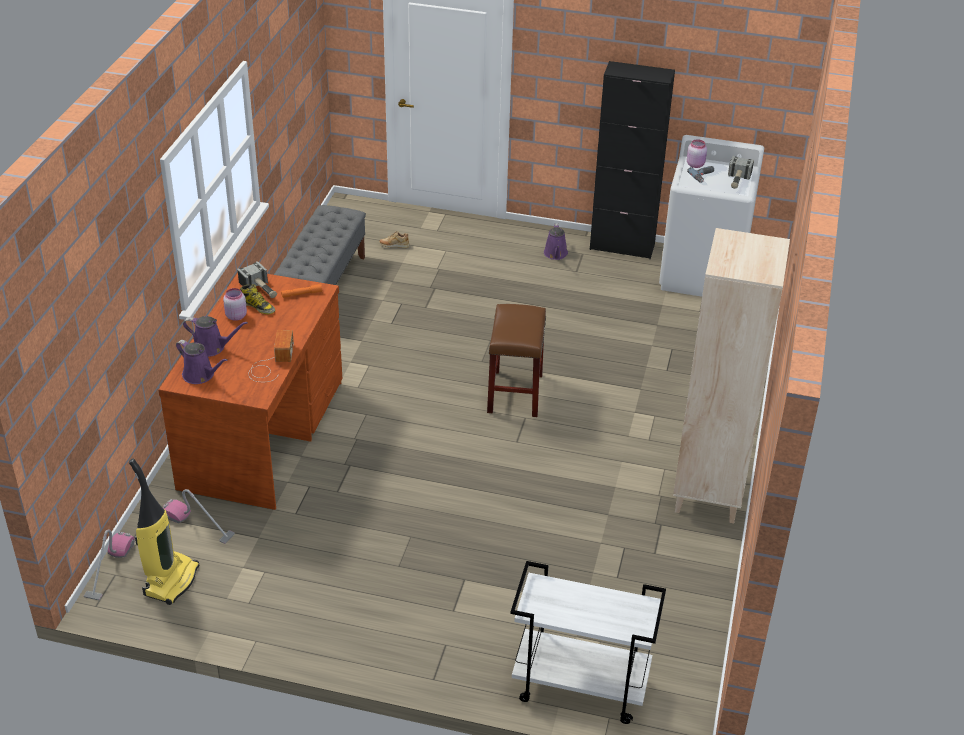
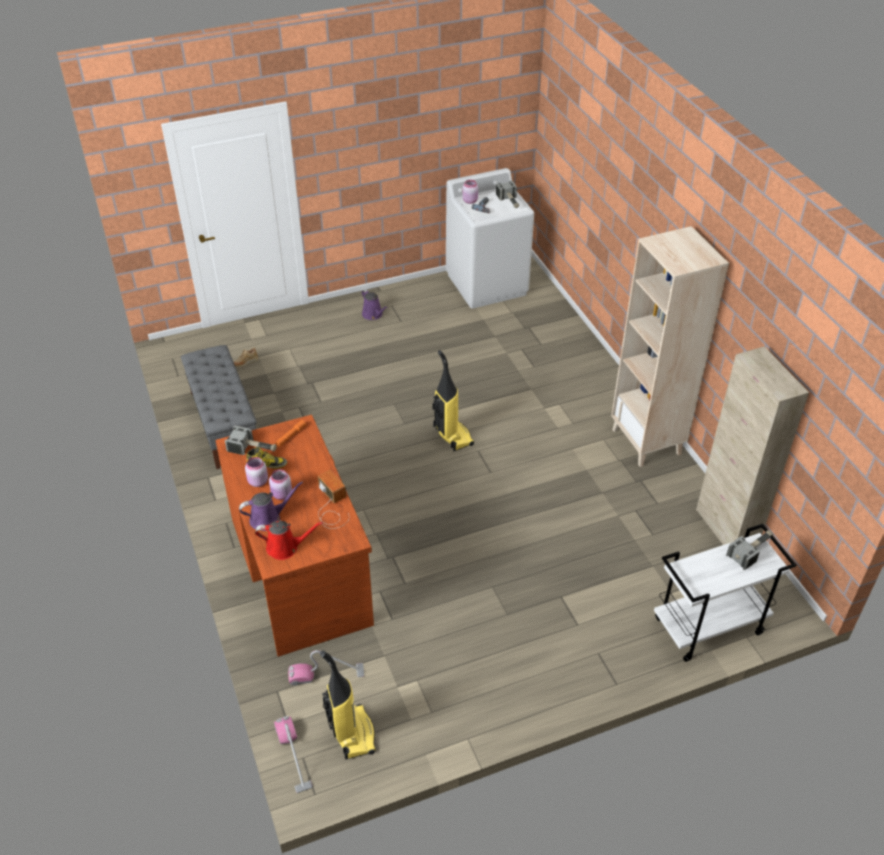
camera: 35 degrees left, 5 degrees up
(200, 375) = (285, 547): purple watering can -> red watering can
(243, 335) = (281, 495): none -> pink jar
(514, 393) = (452, 436): brown stool -> vacuum cleaner
(622, 247) = (413, 288): black cabinet -> none
(631, 608) = (751, 550): none -> hammer
(702, 614) = (726, 529): none -> beige cabinet

